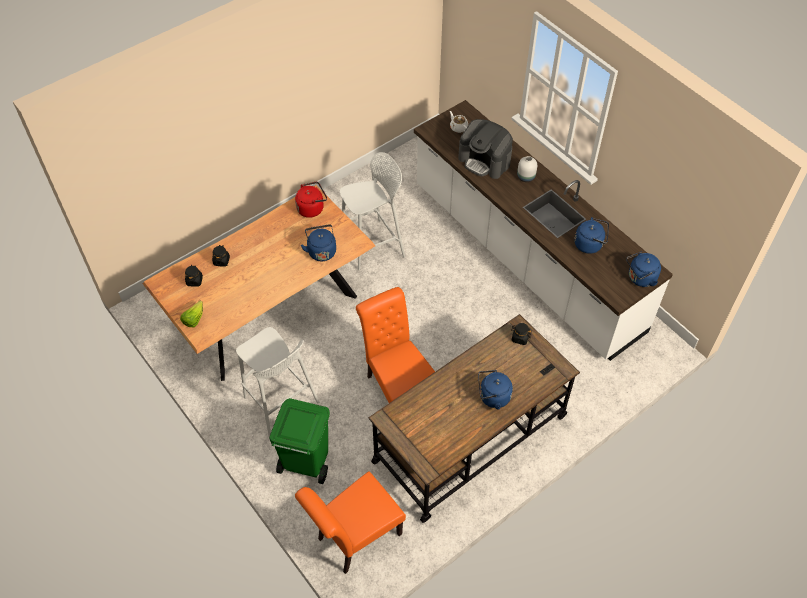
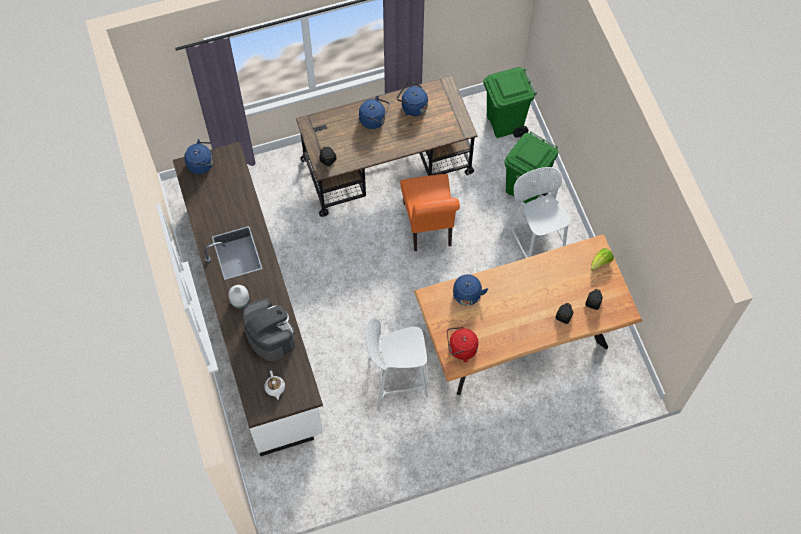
camera: 160 degrees left, 10 degrees up
(354, 538) = (505, 124): orange chair -> green trash can
(590, 244) = (224, 209): blue kettle -> blue kettle (412, 106)

